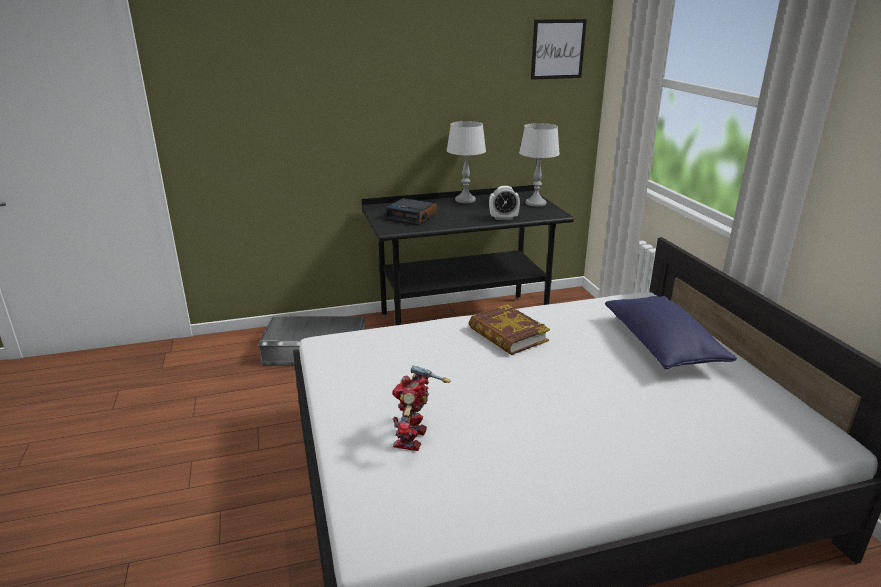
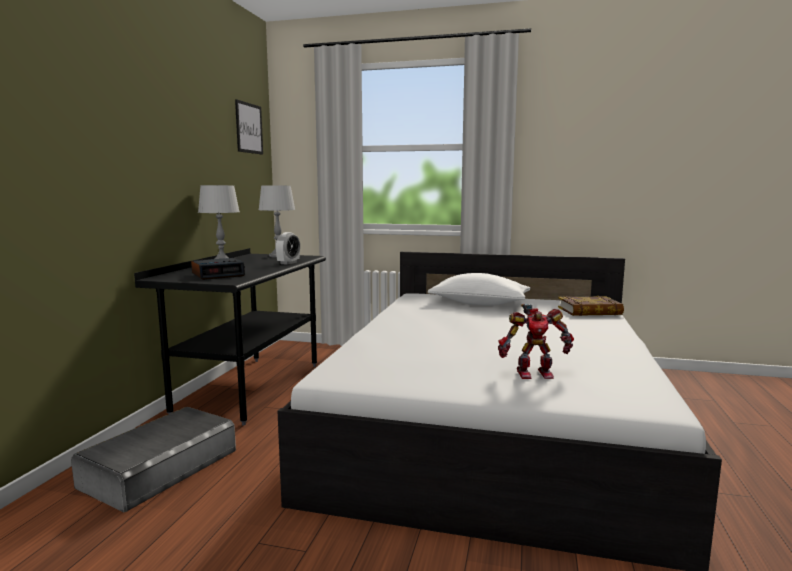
camera: 60 degrees left, 15 degrees down
(414, 438) = (533, 373): toy robot -> toy robot turned 45 degrees counterclockwise
(507, 335) = (413, 326): book -> book (589, 311)
(662, 346) = (479, 304): blue pillow -> white pillow

